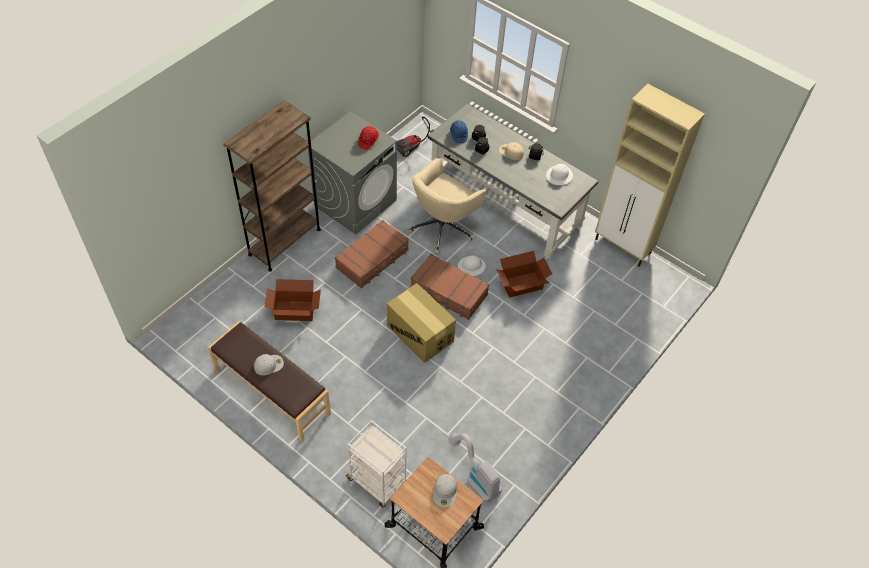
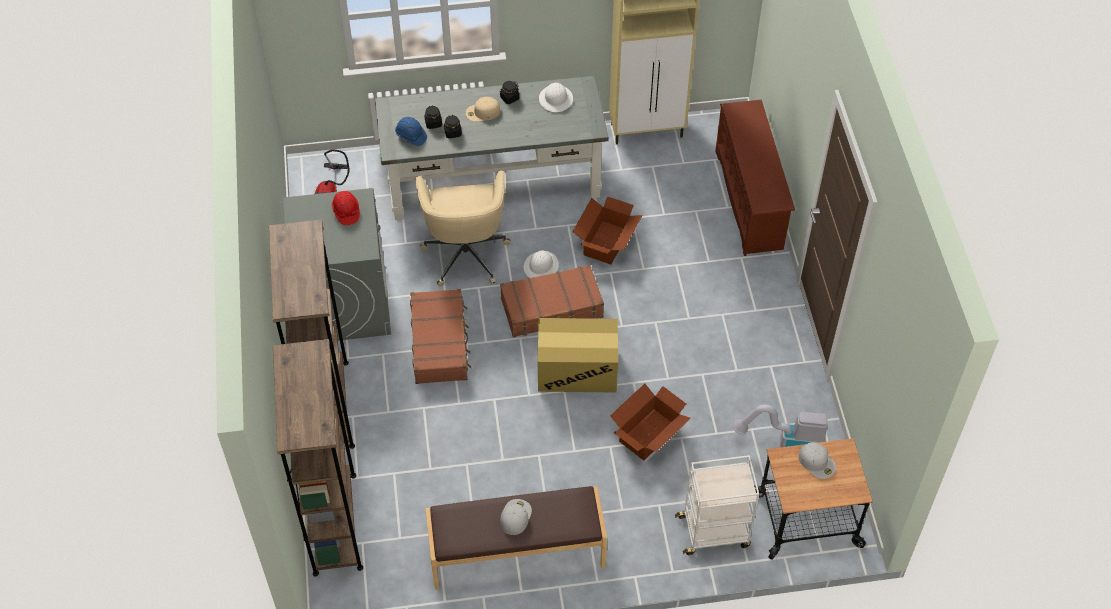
camera: 45 degrees left, 0 degrees up
(216, 297) = (335, 523): none -> brown bookcase
(295, 311) = (433, 461): cardboard box -> cardboard box (649, 434)
(634, 332) = (750, 200): none -> brown shoe rack

